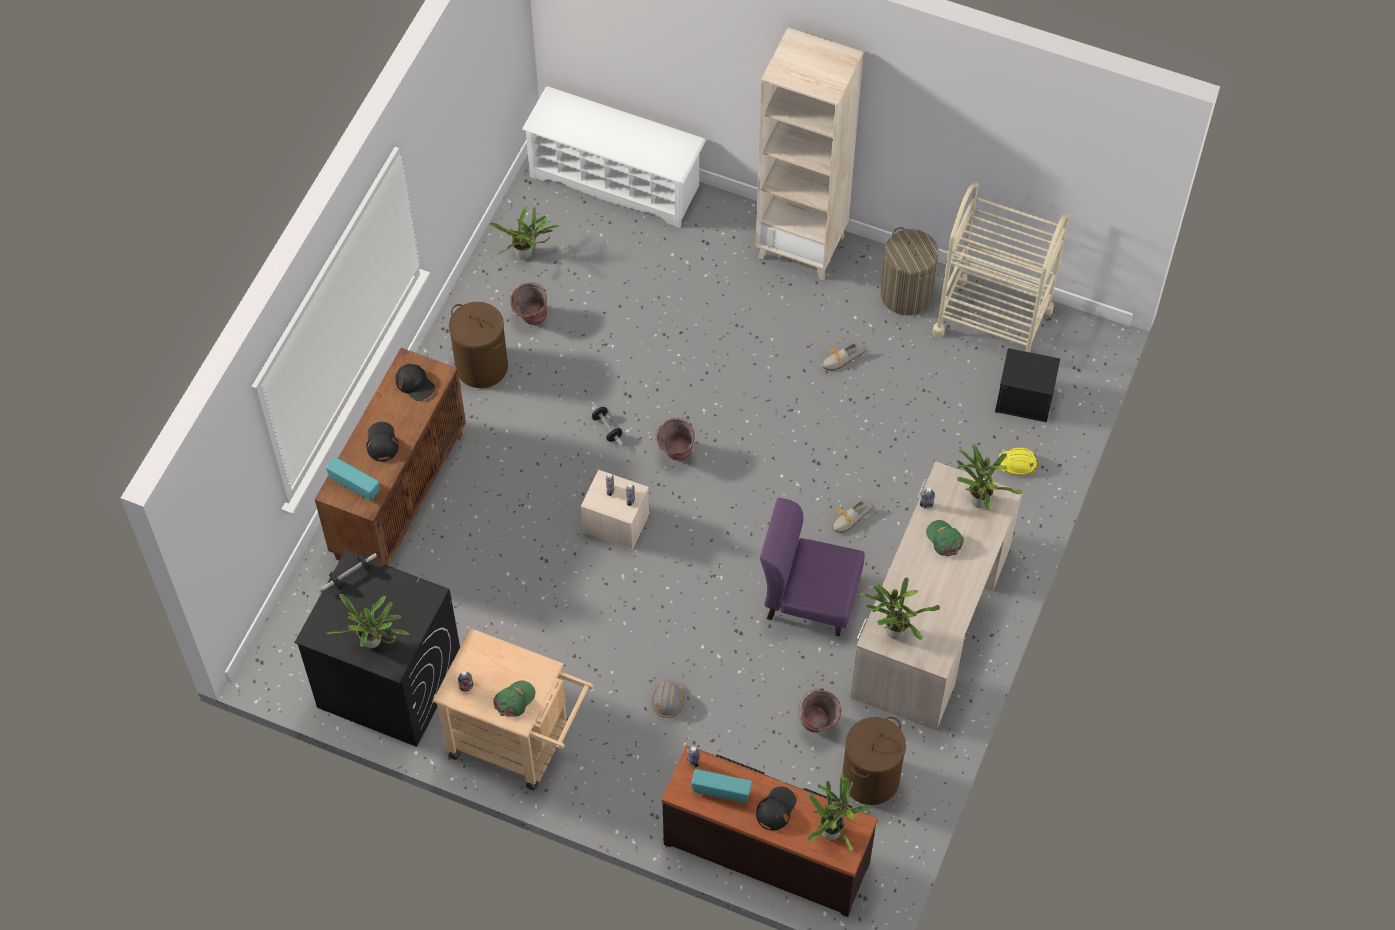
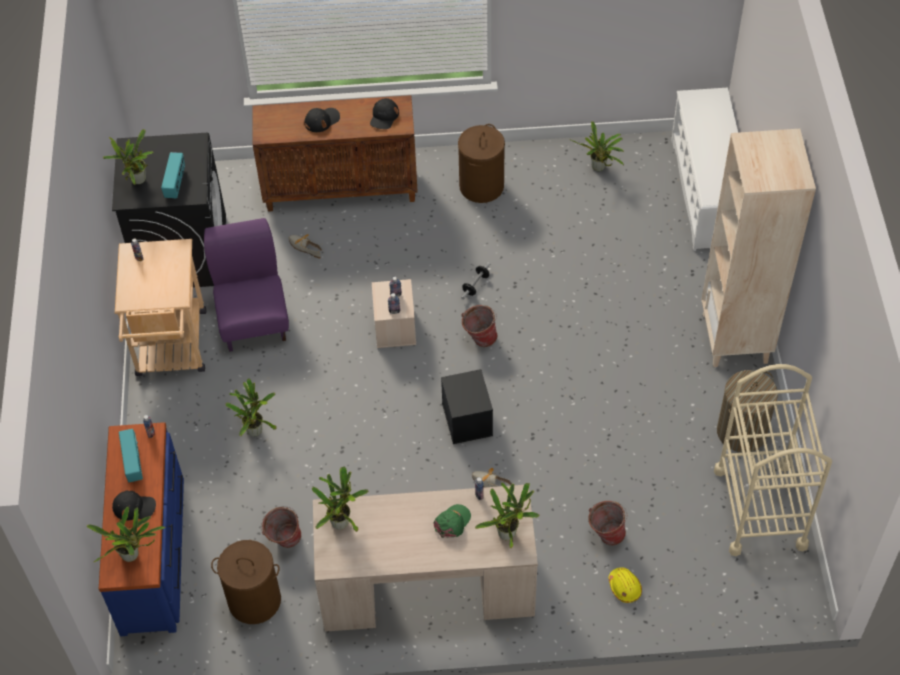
camera: 65 degrees right, 5 degrees down
(350, 576) = (186, 144): dumbbell -> none
(355, 486) = (276, 122): radio -> radio (175, 183)
(514, 700) = (142, 291): green cap -> none
(530, 319) = (542, 196): bucket -> bucket (605, 534)
(668, 701) = (255, 429): grey hard hat -> potted plant
(767, 851) = (154, 553): brown dresser -> blue dresser
(809, 598) = (400, 485): purple chair -> purple chair (254, 320)
(839, 360) = (642, 411): shoe -> shoe (304, 247)
(1025, 398) = (697, 566): black storage box -> black storage box (468, 420)

